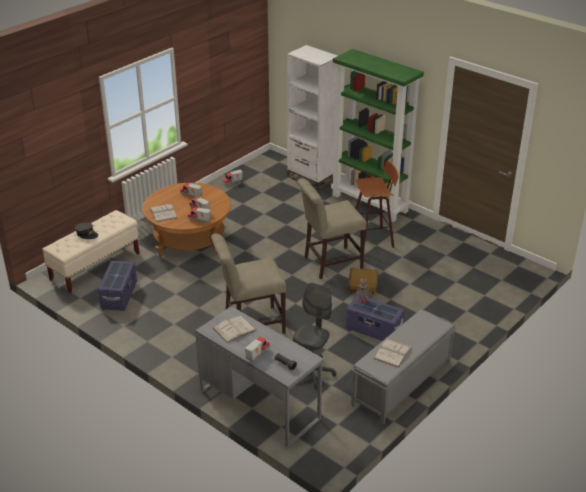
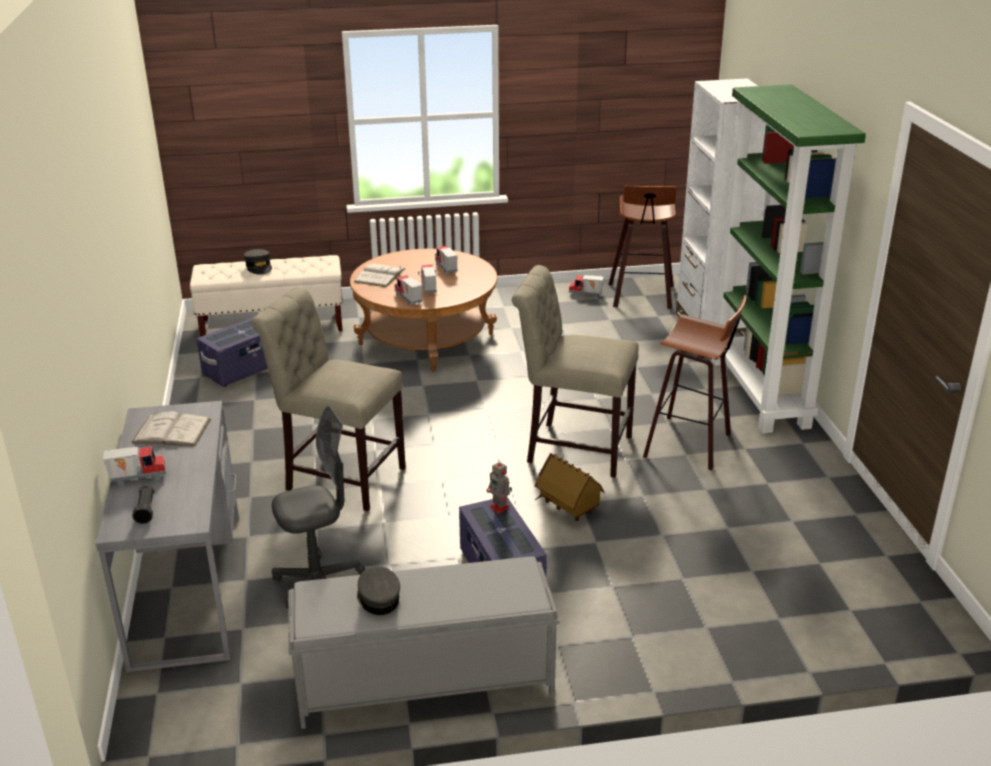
camera: 40 degrees right, 5 degrees down
(261, 173) = (642, 297): none -> stool
(392, 353) = (378, 598): white book -> grey cap

